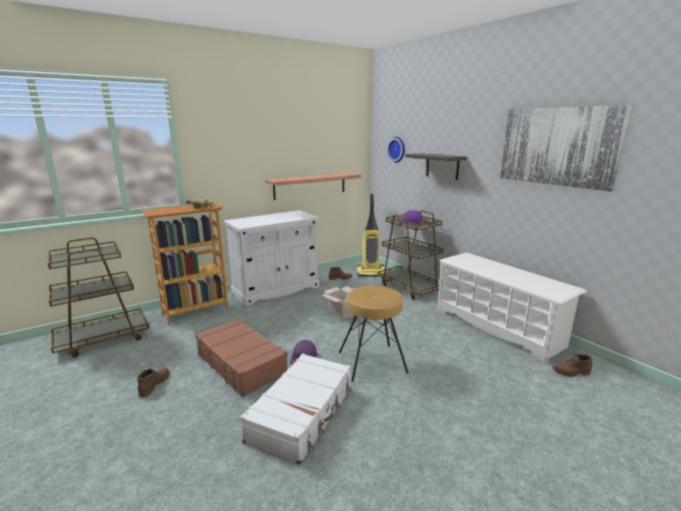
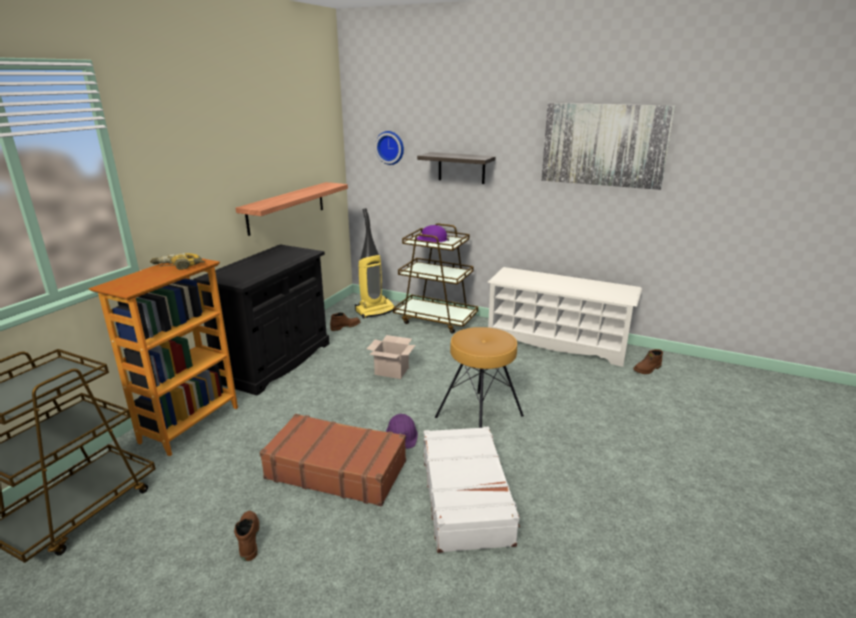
camera: 30 degrees left, 5 degrees up
(276, 289) = (275, 362): white cabinet -> black cabinet

